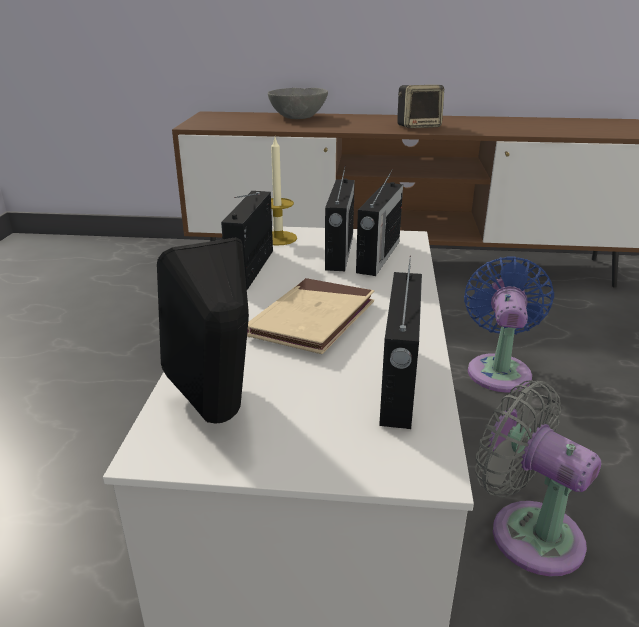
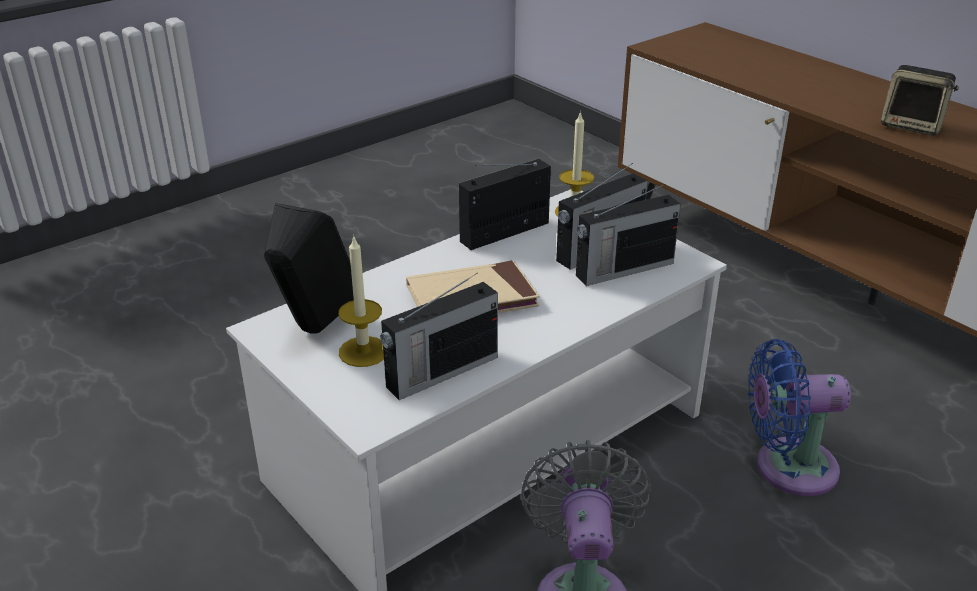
camera: 45 degrees right, 5 degrees up
(298, 117) = (794, 64): grey bowl -> none
(302, 409) = (363, 351): none -> candle
(499, 369) = (787, 467): blue fan -> blue fan turned 150 degrees counterclockwise

